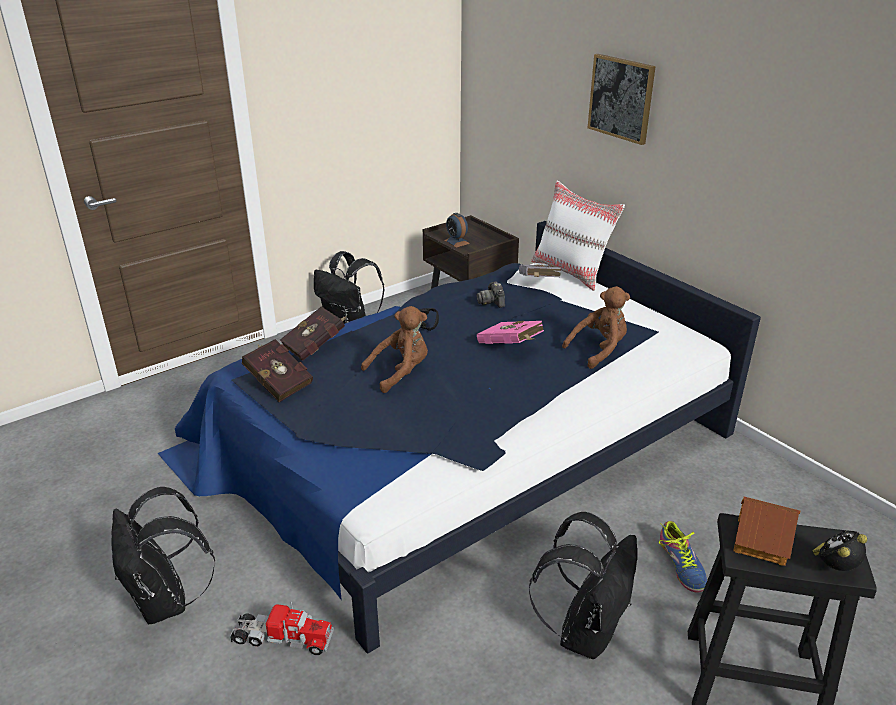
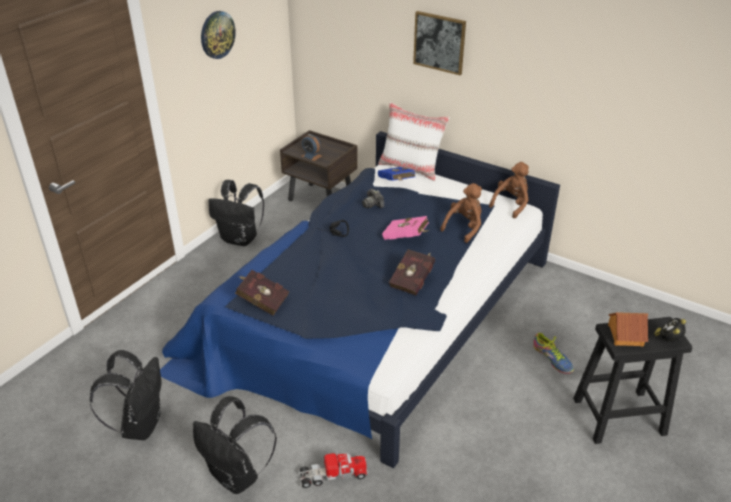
camera: 20 degrees left, 5 degrees up
(316, 346) = (270, 266): red book -> red book (413, 280)
(348, 66) = (217, 34): none -> wall clock
(400, 372) = (344, 274): brown plush toy -> brown plush toy (511, 204)
(538, 284) = (396, 183): grey book -> blue book
(584, 631) = (515, 415): black backpack -> black backpack (140, 424)

